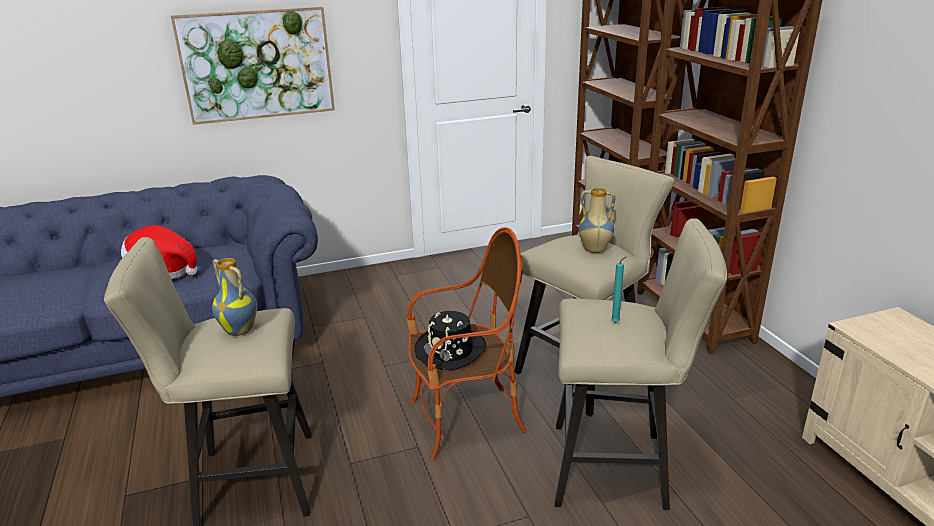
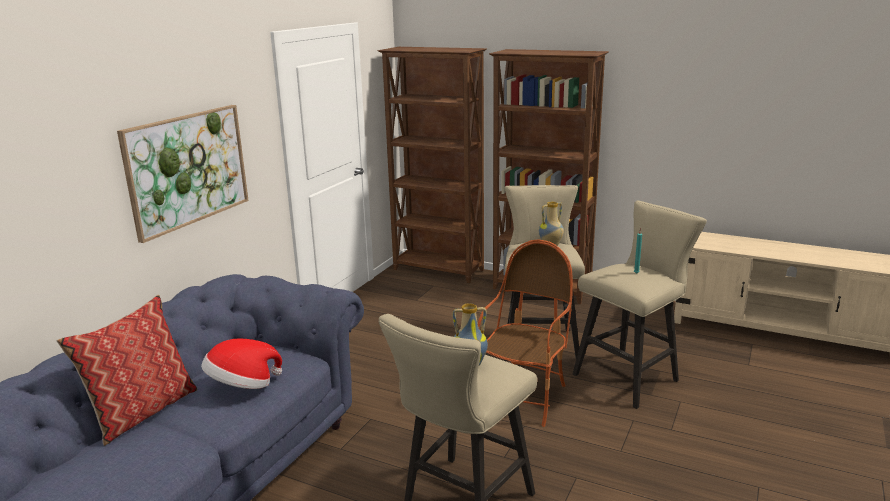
camera: 45 degrees left, 5 degrees down
(97, 262) = (142, 411): none -> pillow
(451, 350) = (520, 343): black hat -> none

